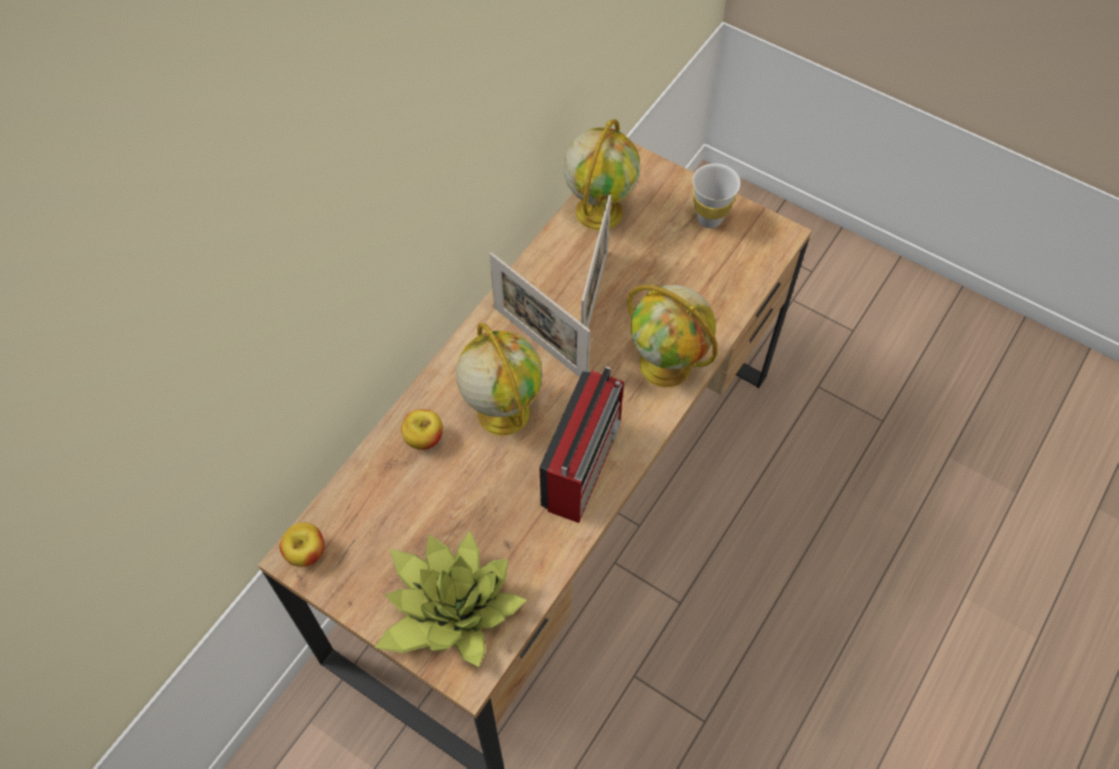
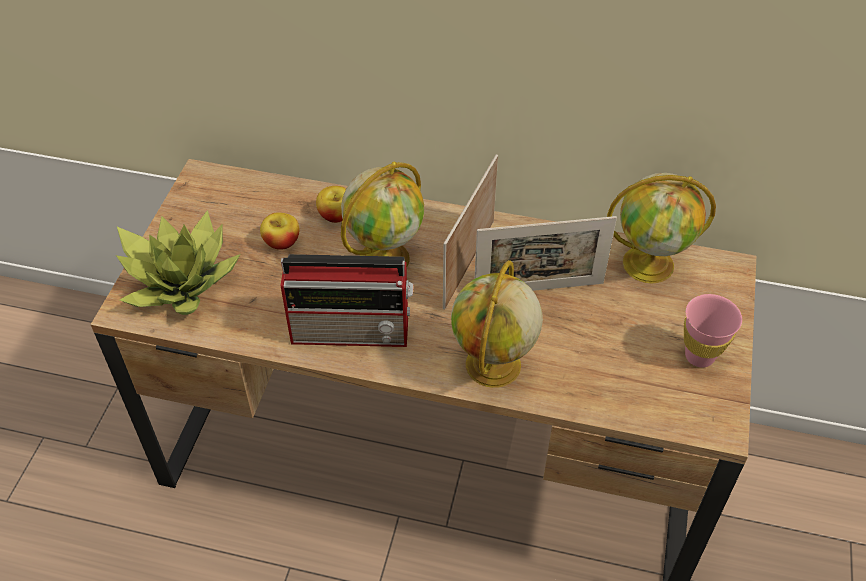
camera: 70 degrees right, 10 degrees down
(306, 552) = (207, 180): apple -> apple (282, 242)
(709, 218) = (699, 356): white cup -> pink cup

